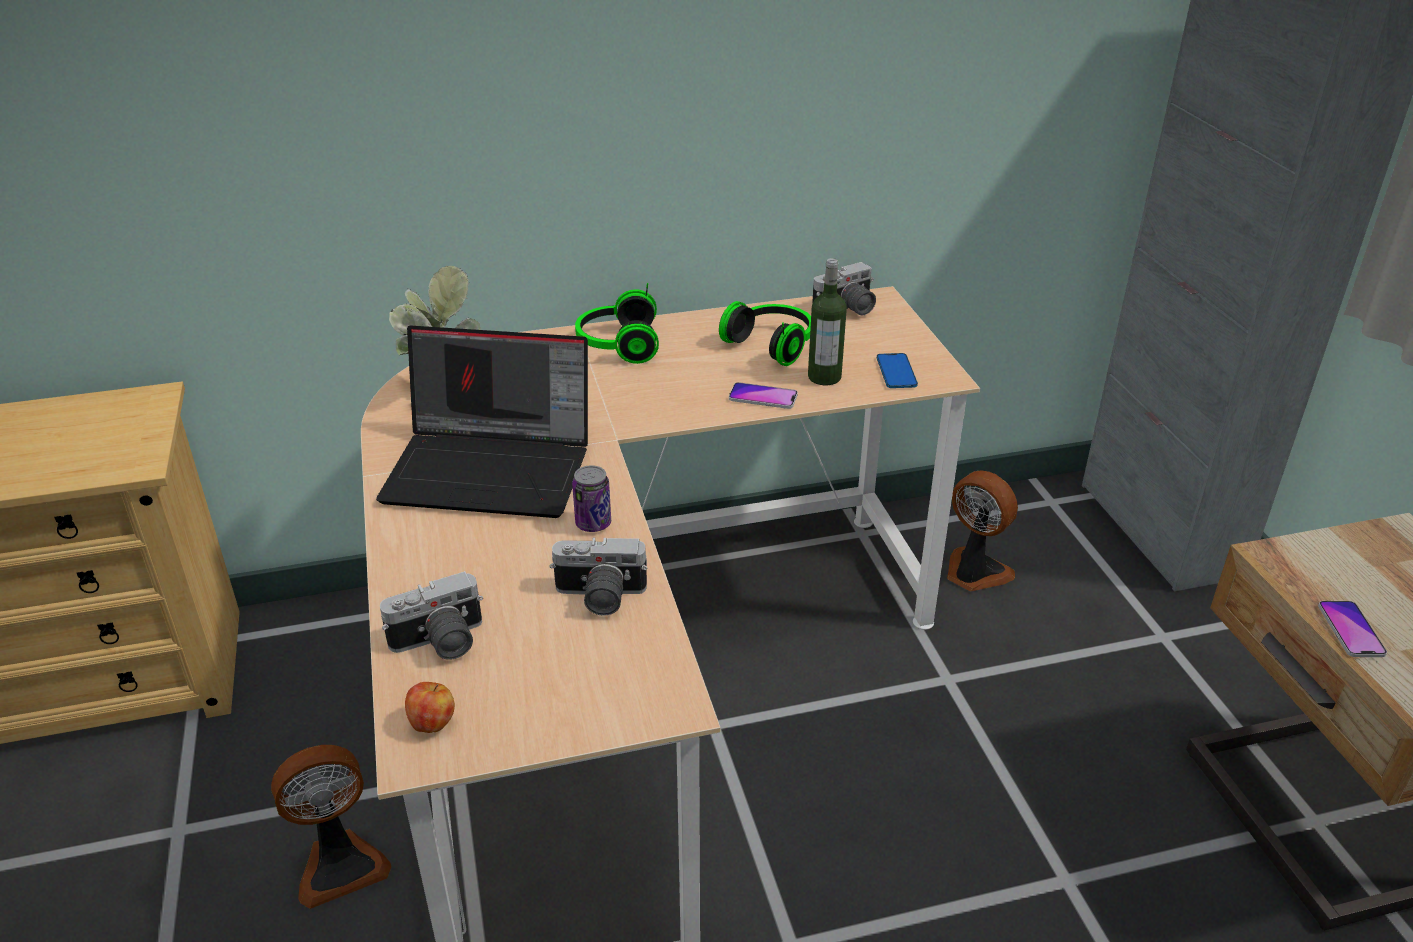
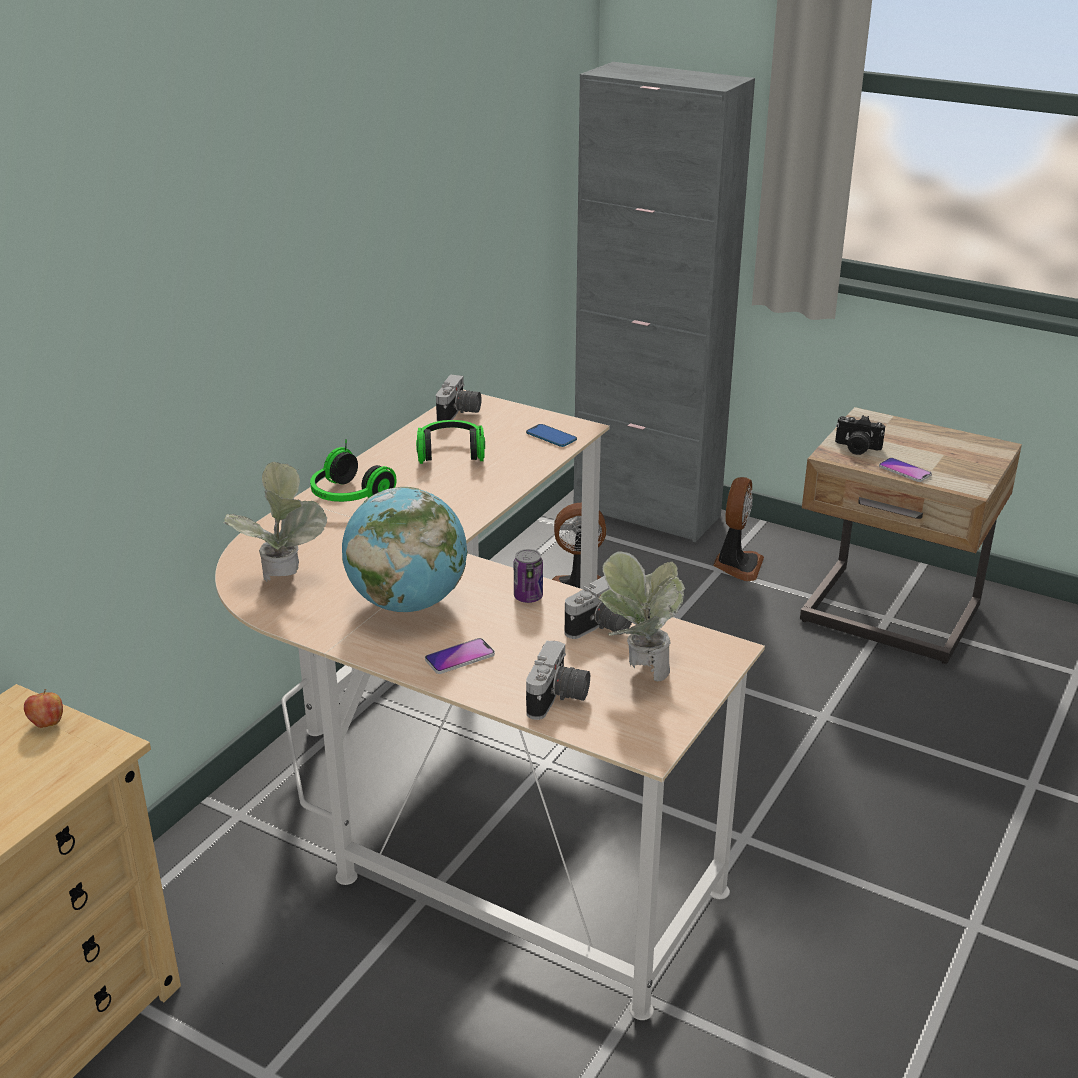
camera: 45 degrees left, 5 degrees down
(340, 865) = (424, 1000): fan -> fan (737, 565)
(432, 723) = (629, 733): apple -> apple (47, 723)
(493, 468) = (407, 603): laptop -> globe
(556, 663) = (638, 669): none -> potted plant
(763, 397) = (499, 484): phone -> phone (460, 657)
(824, 377) = (515, 457): bottle -> none
(1323, 566) = (856, 448): none -> camera

